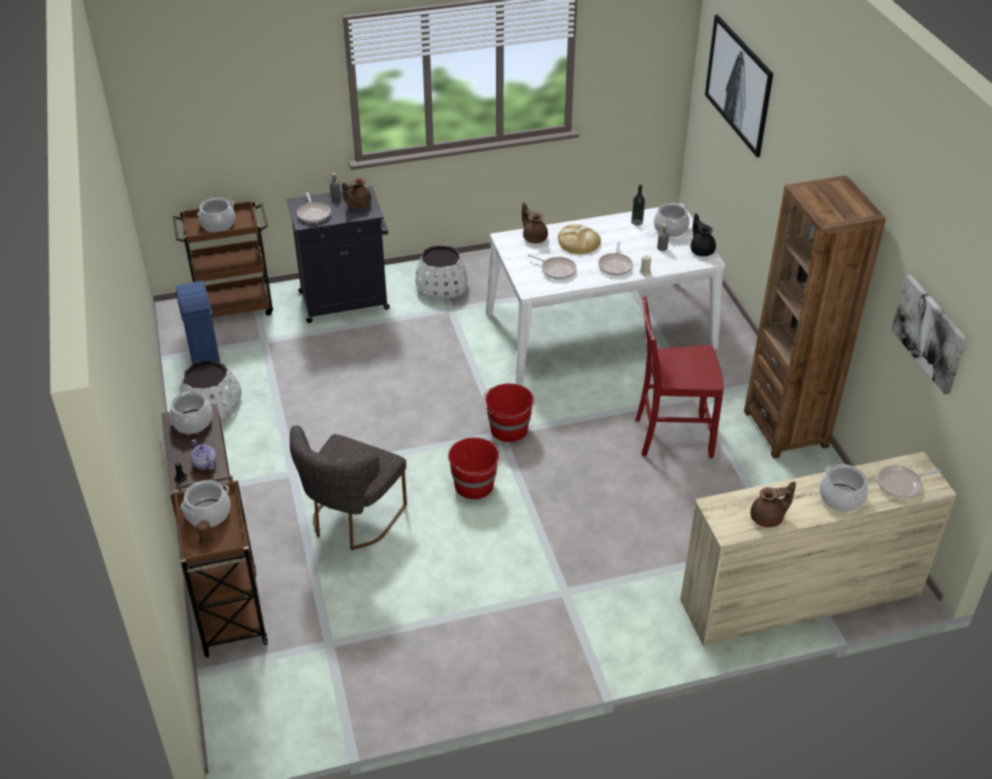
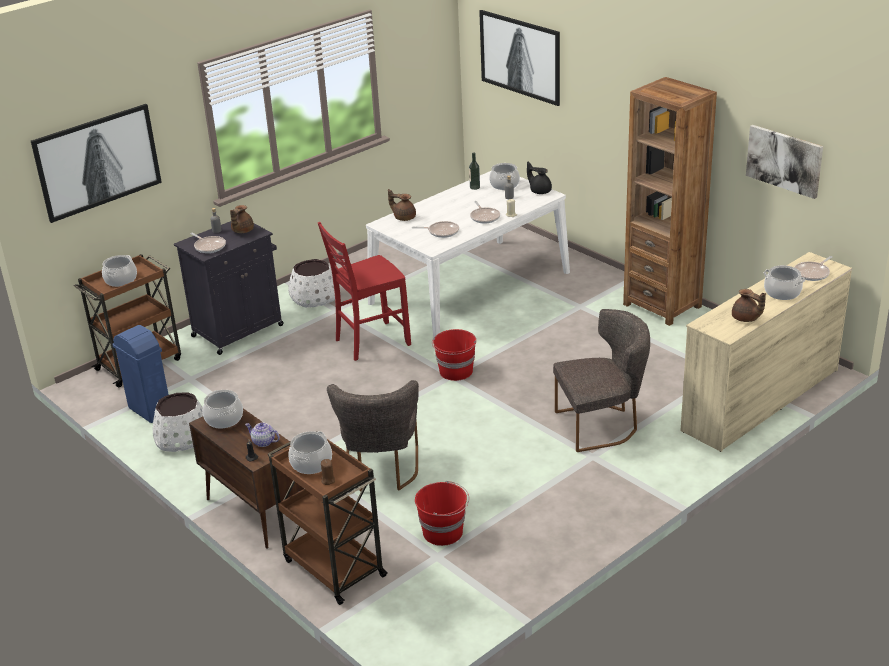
camera: 25 degrees left, 10 degrees down
(213, 100) = (98, 162): none -> picture
(475, 485) = (461, 415): red bucket -> red bucket (443, 532)
(578, 242) = (441, 211): bread -> none
(603, 557) = (602, 425): none -> grey chair
(671, 436) = (584, 336): red chair -> red chair (370, 342)
(768, 518) = (746, 319): brown teapot -> brown teapot turned 90 degrees clockwise

